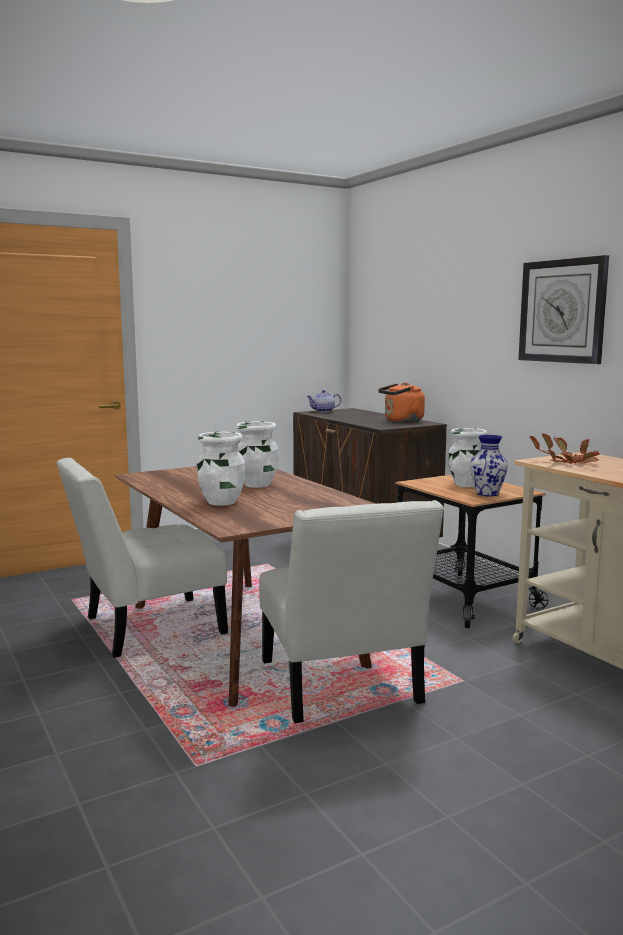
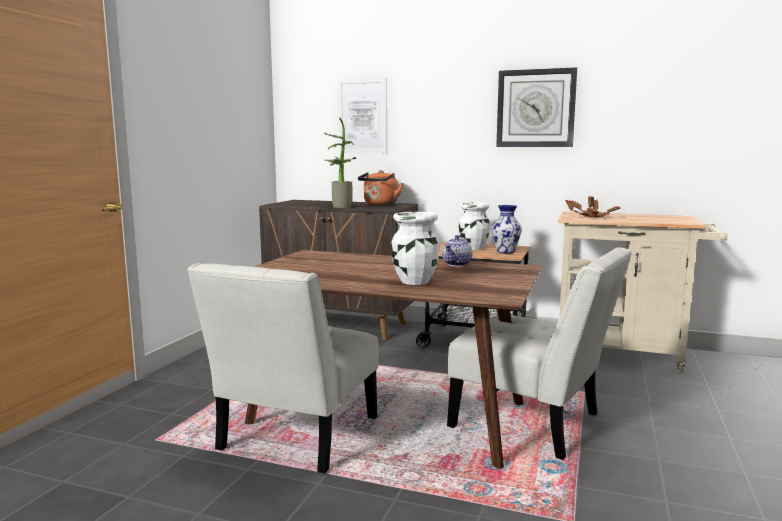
camera: 40 degrees left, 0 degrees up
(256, 485) = (385, 265): white vase -> none
(323, 411) = (285, 203): teapot -> teapot (457, 264)
(351, 420) = (340, 206): none -> potted plant
(408, 319) = (362, 116): none -> picture

